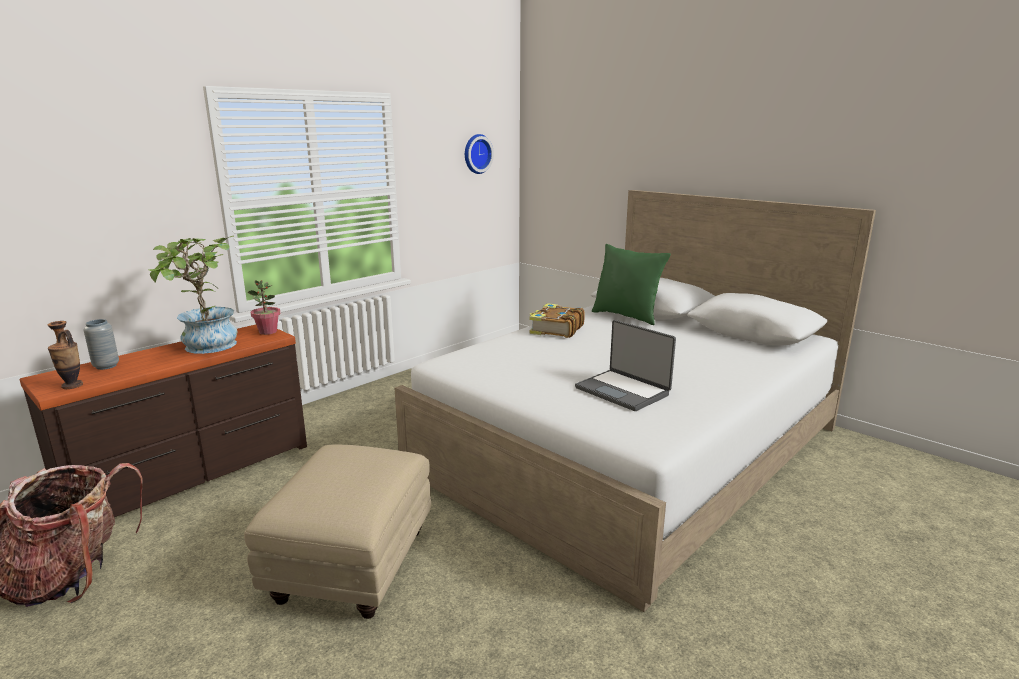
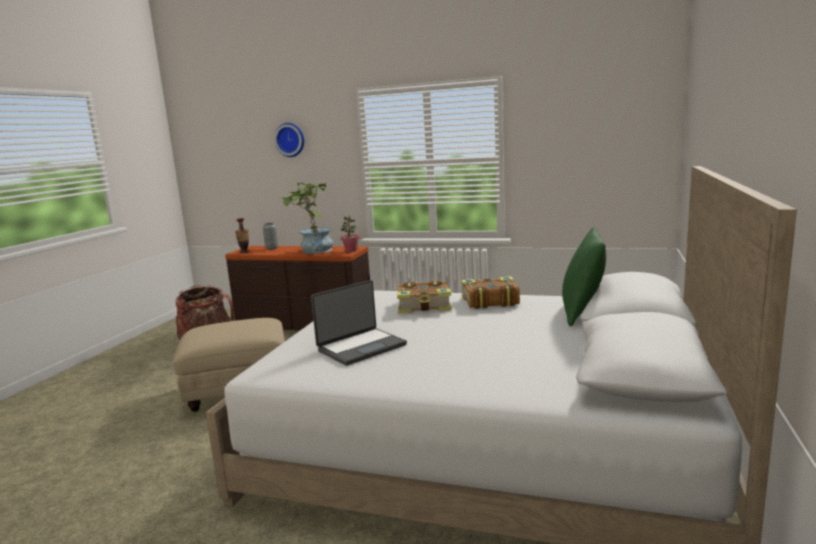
camera: 65 degrees right, 5 degrees down
(476, 154) = (609, 125): wall clock -> wall clock (290, 139)
(534, 350) = (424, 306): none -> book
(623, 391) = (361, 347): laptop -> laptop turned 150 degrees counterclockwise

